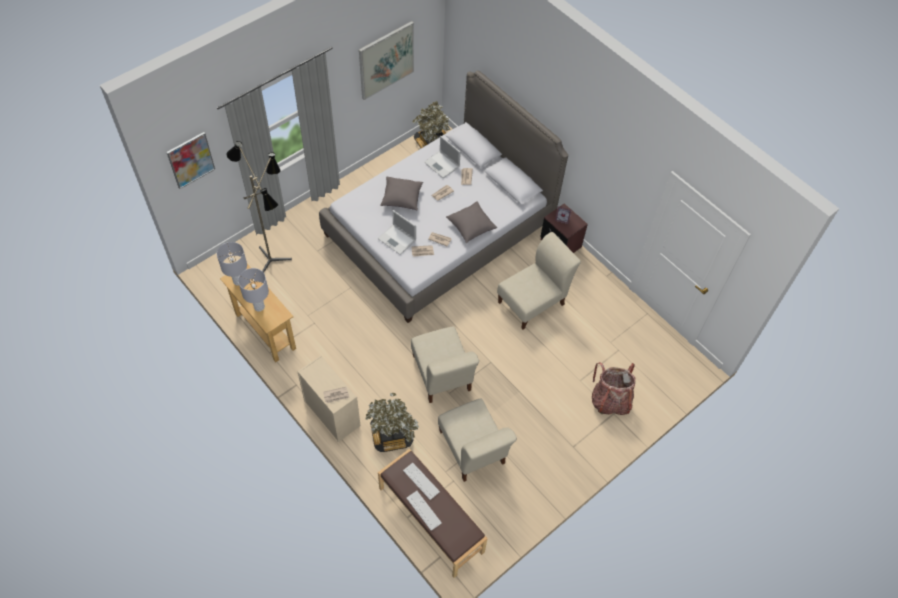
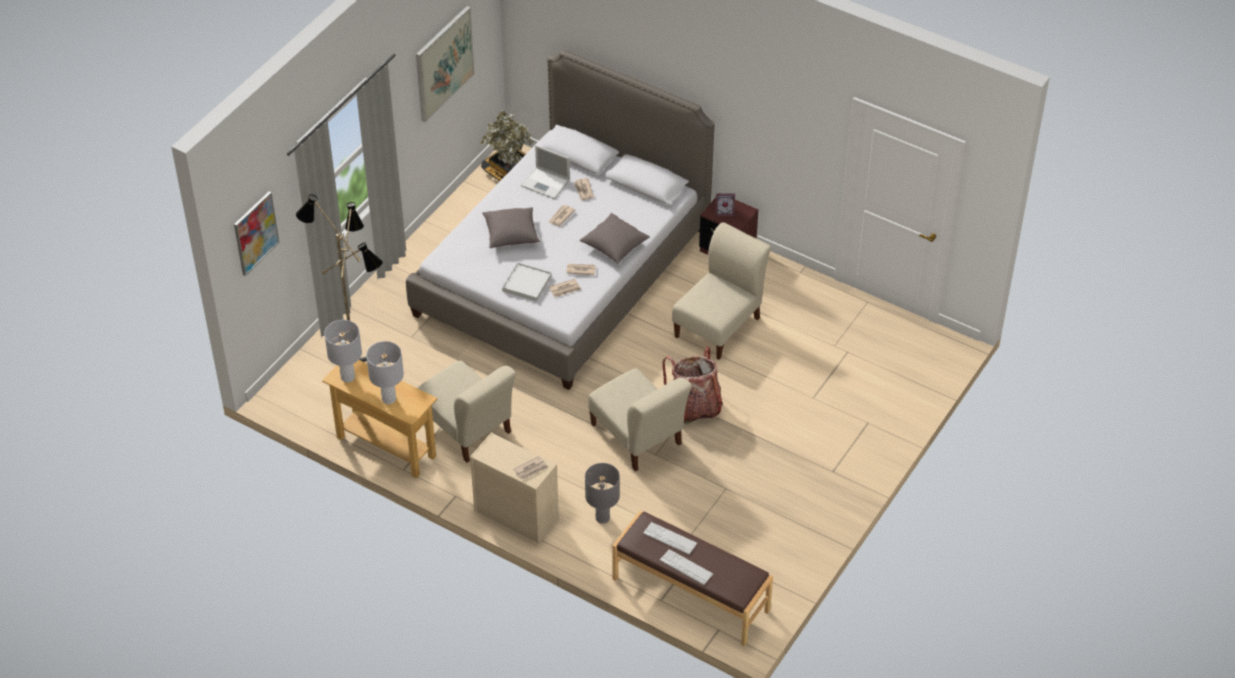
camera: 15 degrees left, 10 degrees down
(392, 434) = (602, 518): potted plant -> grey table lamp
(397, 240) = (527, 283): laptop -> white tray
(472, 450) = (711, 508): beige chair -> beige chair (467, 429)
(610, 401) = (859, 410): backpack -> backpack (694, 407)

